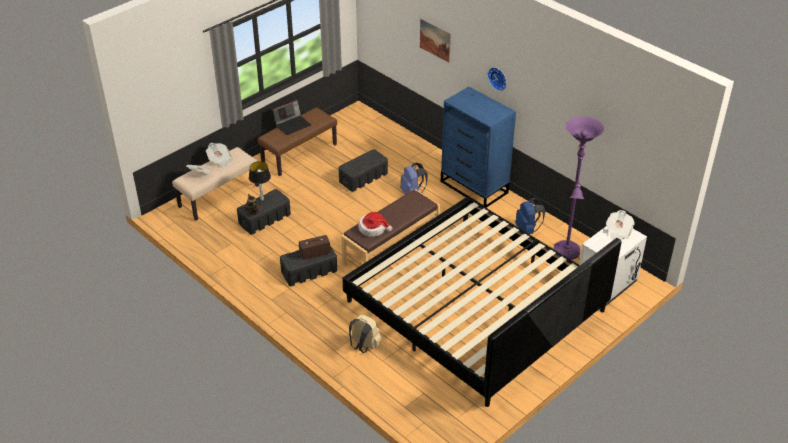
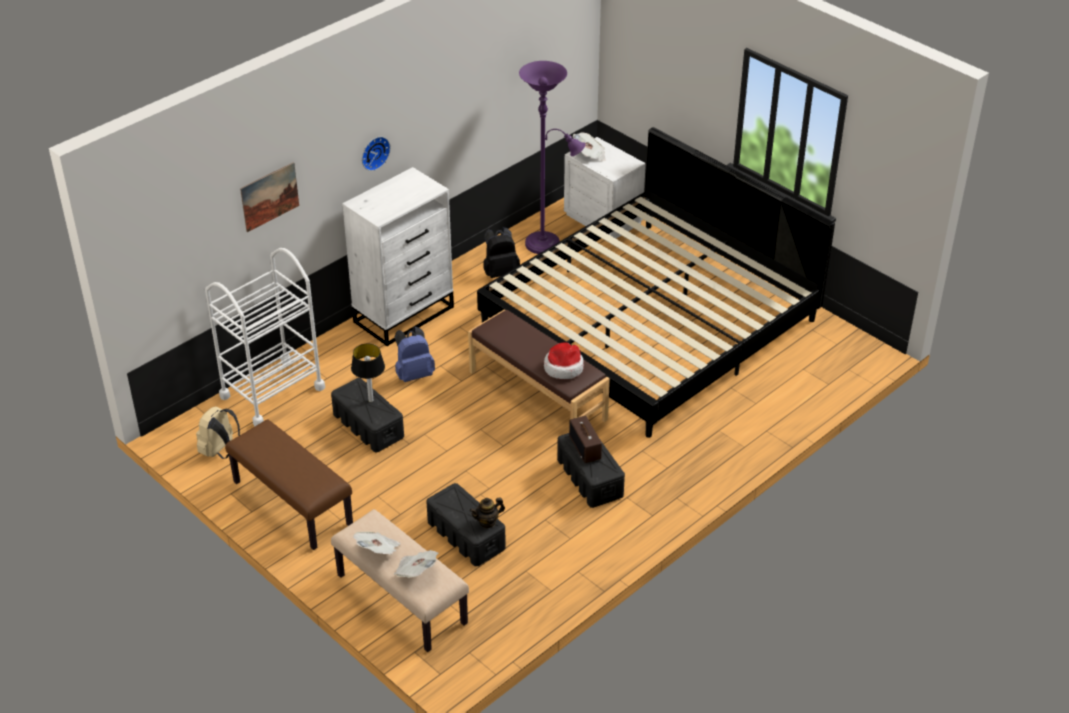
camera: 90 degrees left, 0 degrees up
(262, 199) = (455, 513): table lamp -> table lamp (370, 400)
(292, 124) = (282, 466): laptop -> none
(364, 346) = (733, 419): beige backpack -> beige backpack (221, 451)
(395, 140) = (272, 392): none -> white cart
(474, 187) = (404, 314): blue dresser -> white dresser
(527, 230) = (500, 272): blue backpack -> black backpack

